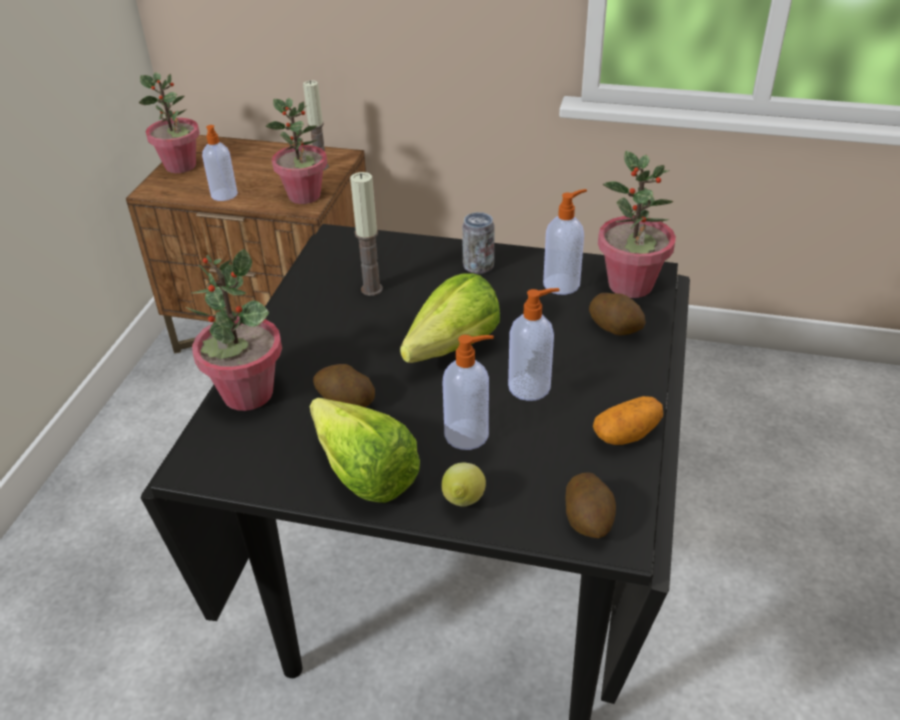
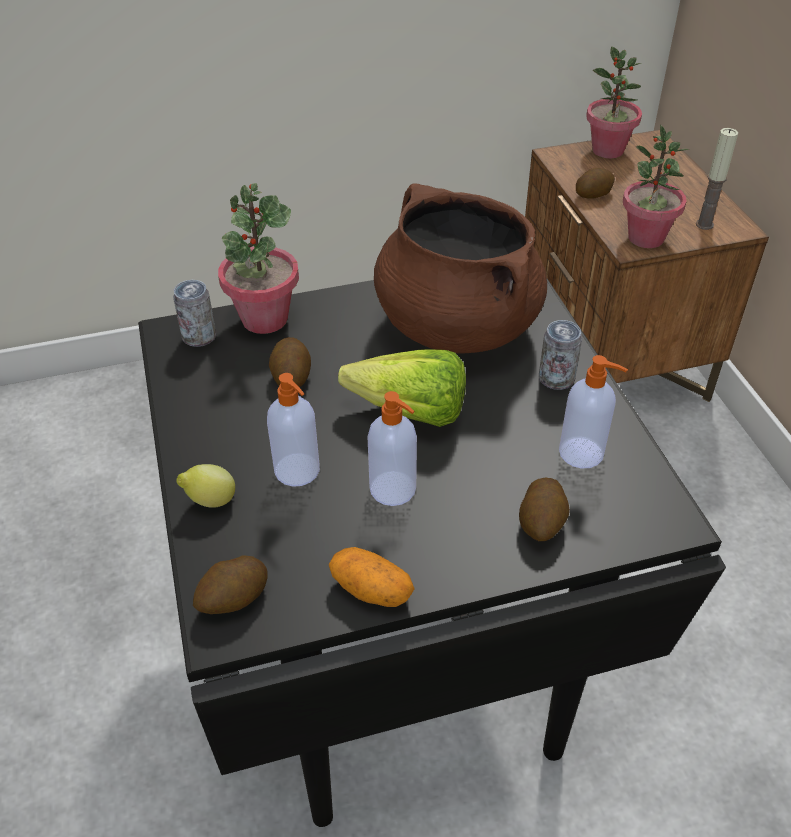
camera: 60 degrees right, 5 degrees up
(224, 195) = (593, 194): soap dispenser -> potato
(227, 446) = (199, 337): none -> can
(360, 467) = (218, 420): lettuce -> none
(372, 289) = (456, 325): candle -> brown cooking pot
(630, 285) = (631, 511): potted plant -> none

